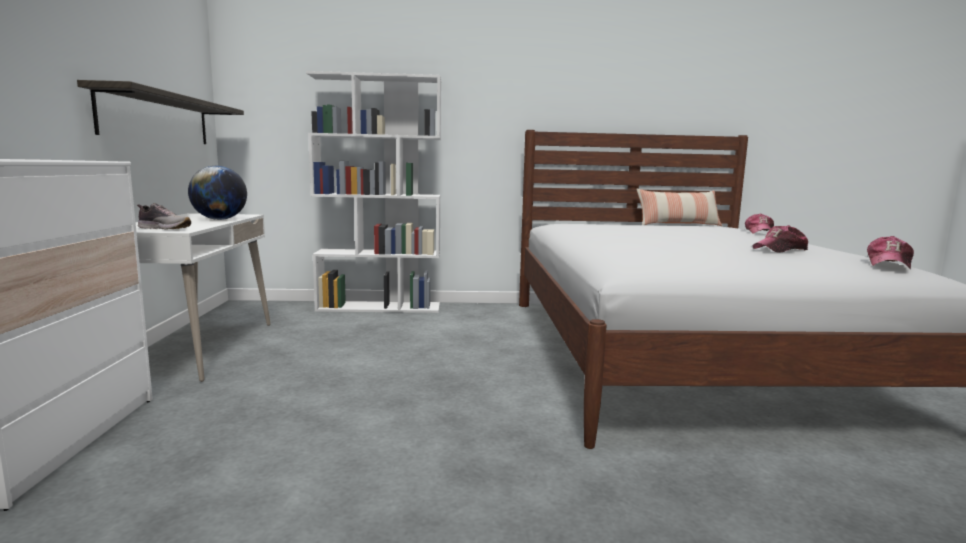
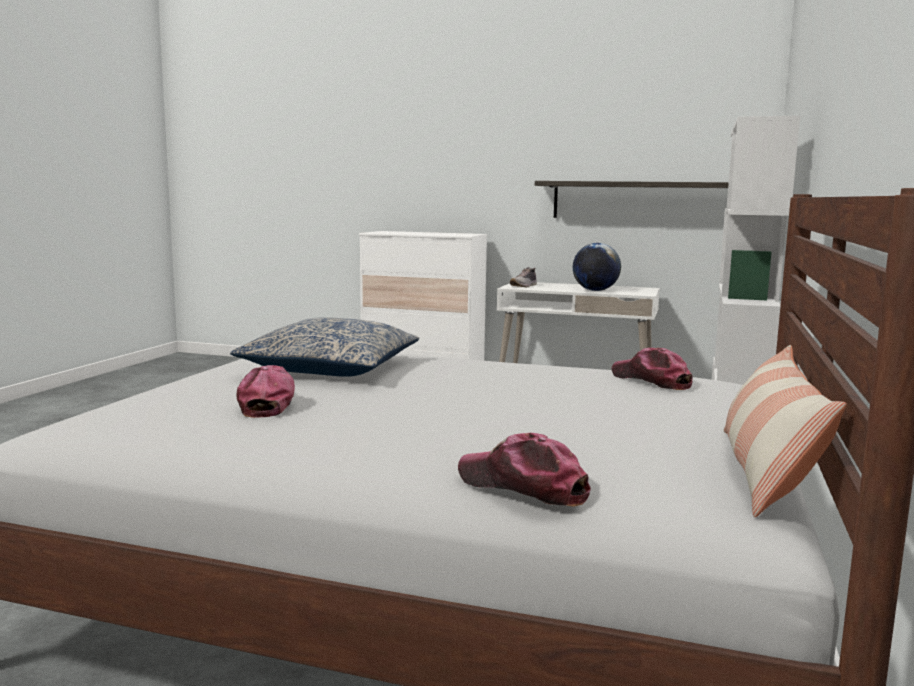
camera: 110 degrees right, 0 degrees up
(681, 249) = (331, 367): none -> pillow
(889, 264) = (106, 420): cap -> cap (651, 380)

